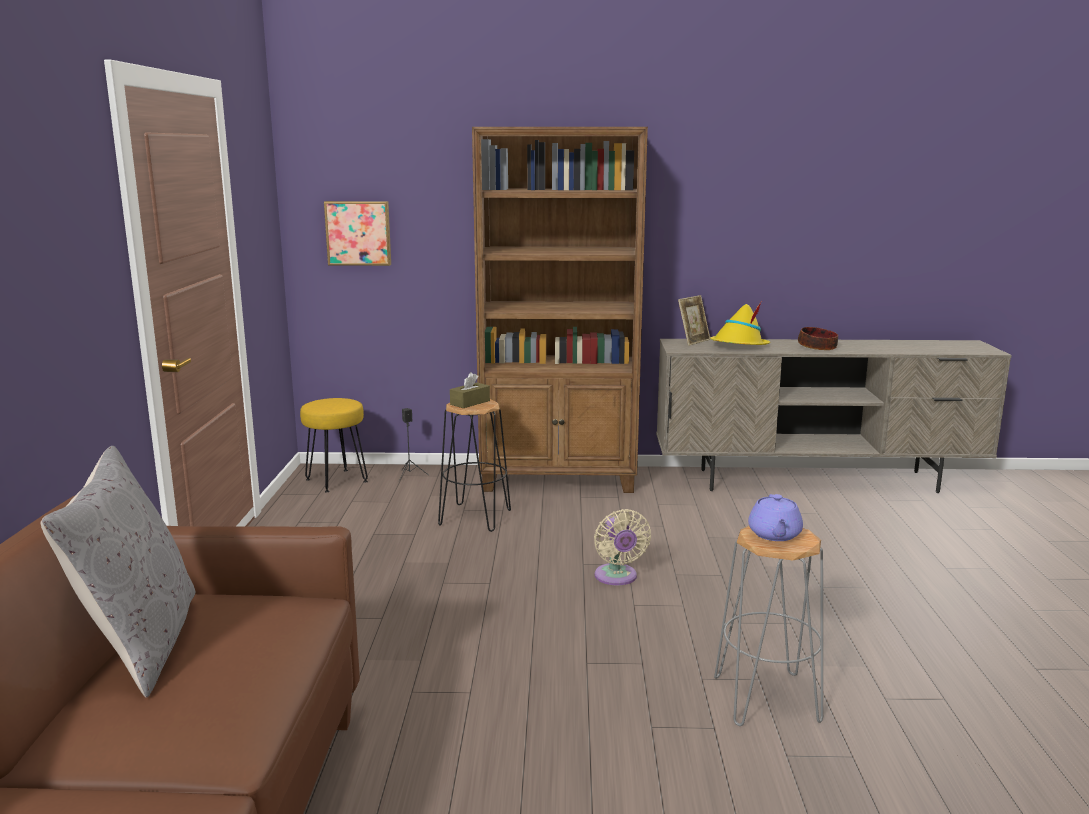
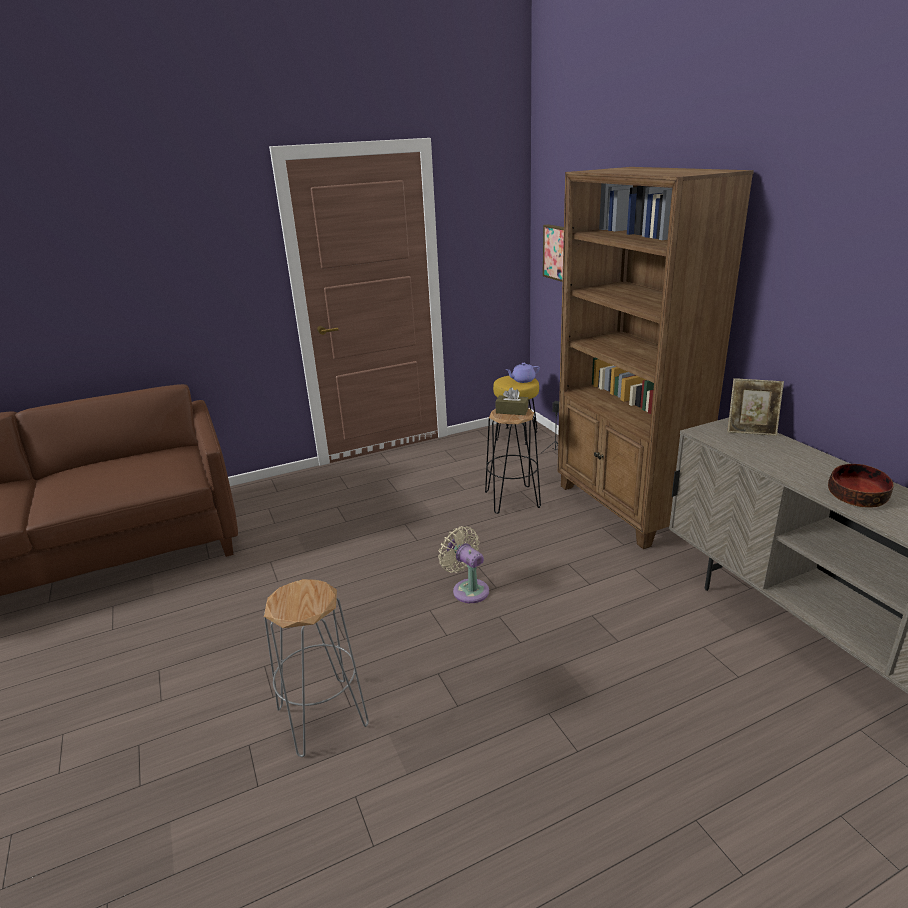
camera: 65 degrees right, 10 degrees up
(140, 643) = (126, 458): grey pillow -> none
(617, 578) = (468, 589): beige fan -> beige fan turned 90 degrees clockwise
(738, 346) = (775, 454): yellow hat -> none
(774, 535) = (302, 596): purple teapot -> purple teapot (522, 380)

